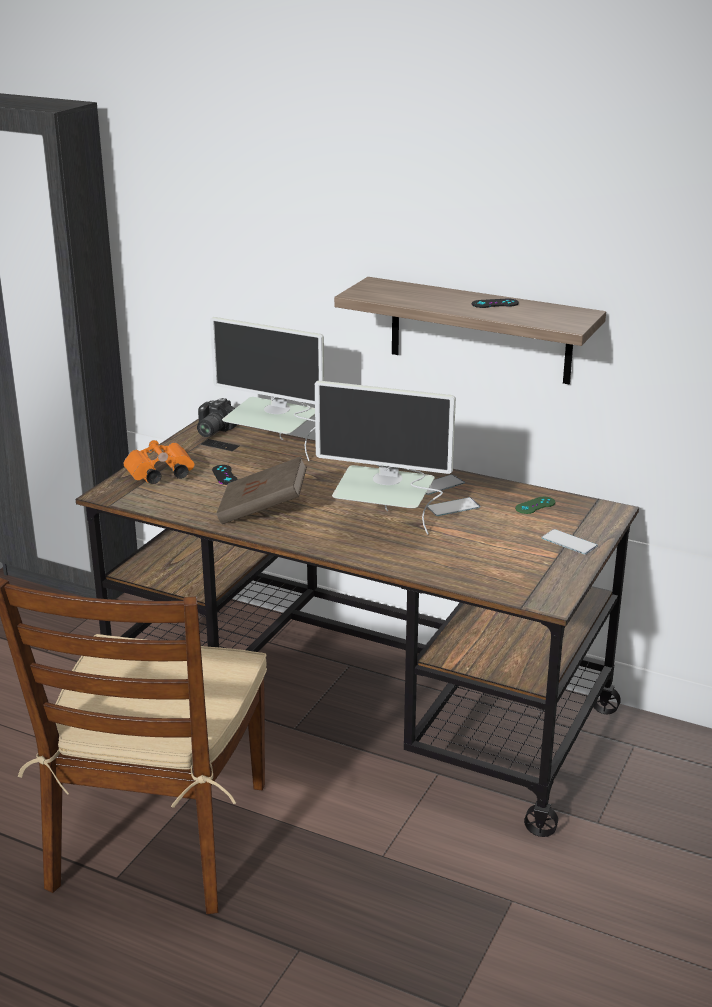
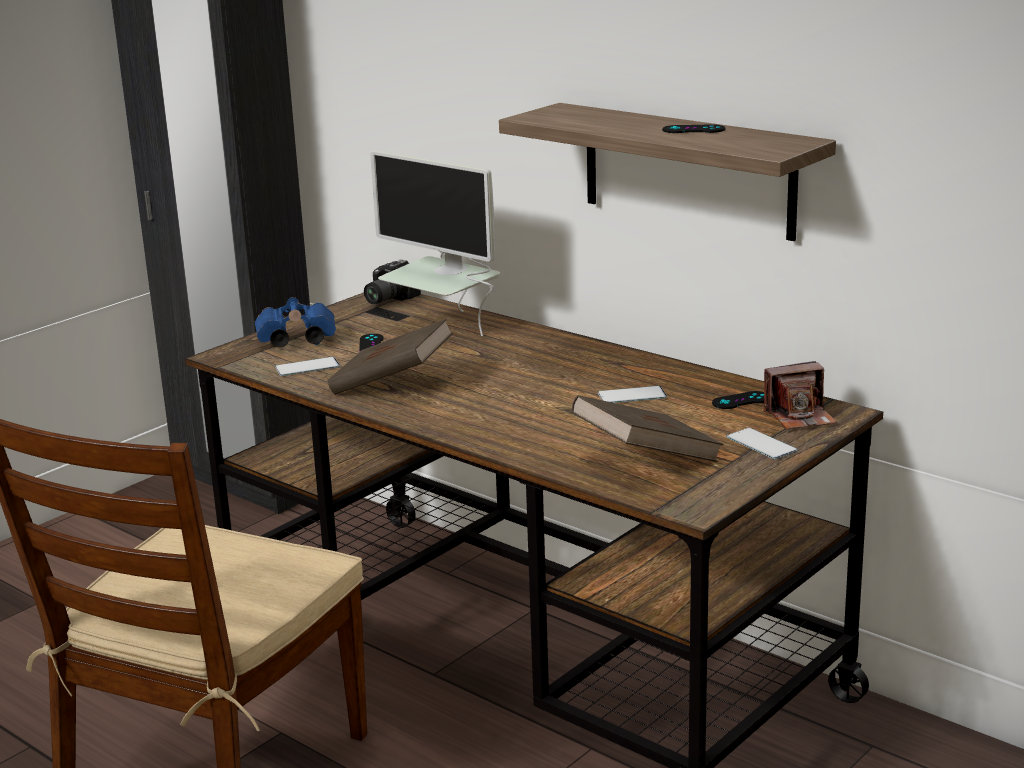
camera: 15 degrees right, 5 degrees down
(159, 476) = (294, 341): orange binoculars -> blue binoculars
(385, 528) = (529, 412): monitor -> none
(439, 485) = (629, 371): phone -> phone (307, 367)
(493, 561) = (646, 458): none -> brown book
(535, 505) = (741, 401): green game controller -> black game controller
(584, 516) = (800, 416): none -> camera

